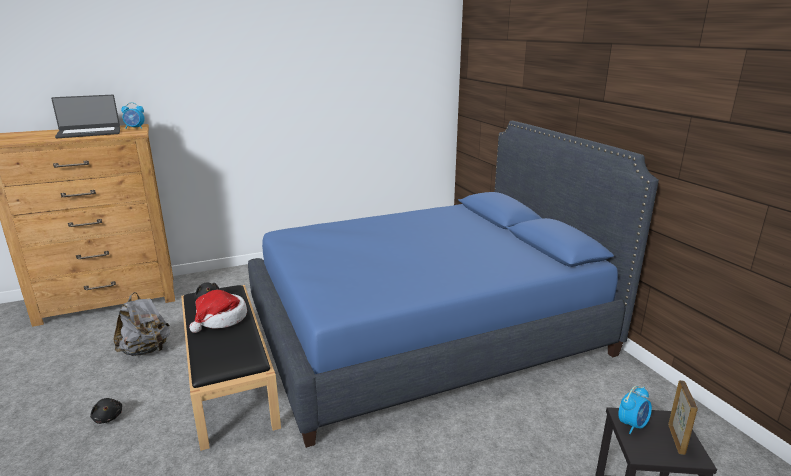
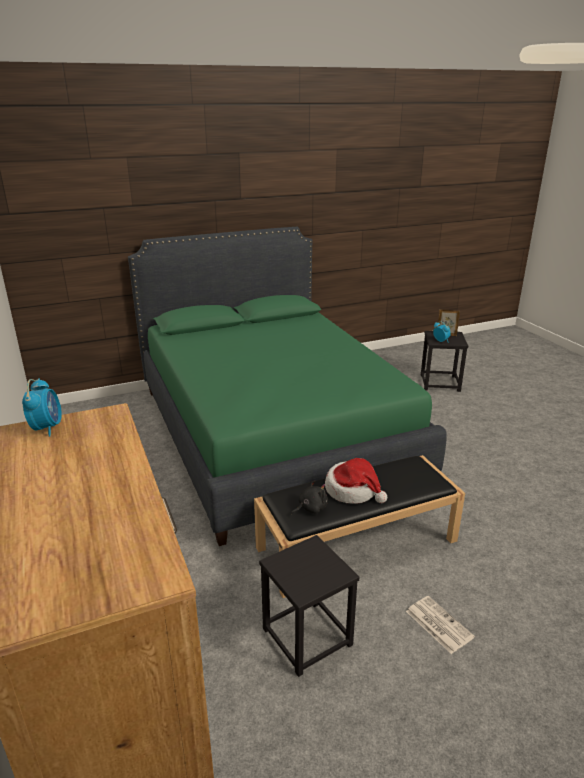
camera: 90 degrees left, 5 degrees up
(89, 133) = (80, 467): laptop -> none
(108, 417) = (438, 624): black plush toy -> newspaper
(146, 350) = (306, 637): grey backpack -> black stool
(427, 332) = (272, 432): blue bed -> green bed

